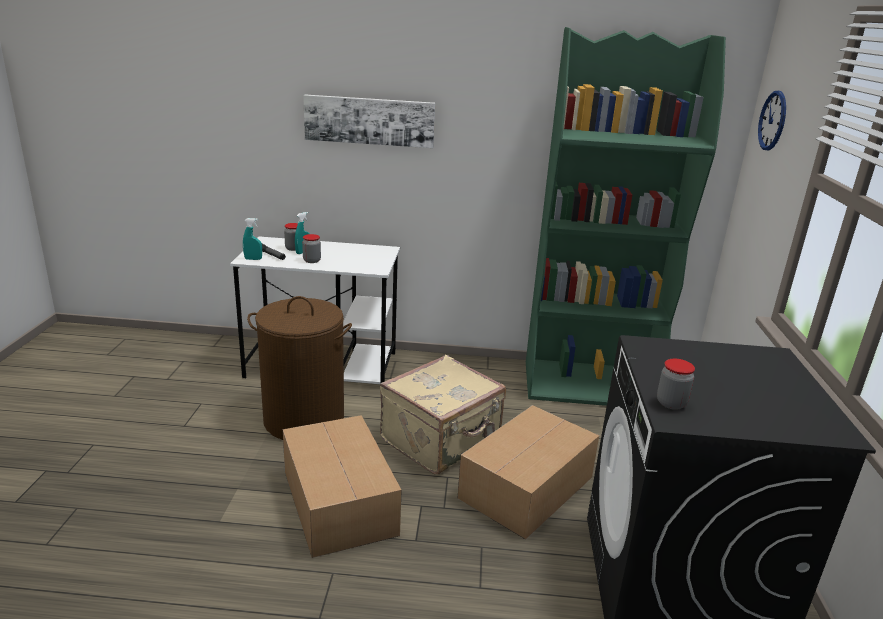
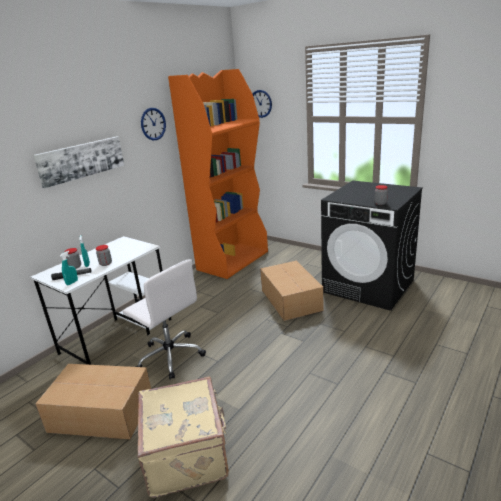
camera: 55 degrees left, 0 degrees up
(303, 420) = (170, 356): brown laundry basket -> white office chair
(339, 500) = (256, 358): cardboard box -> cardboard box (100, 412)
(442, 441) = (236, 313): beige suitcase -> beige suitcase (188, 453)
(512, 101) = (153, 124): none -> wall clock
(590, 385) = (233, 260): green bookcase -> orange bookcase

